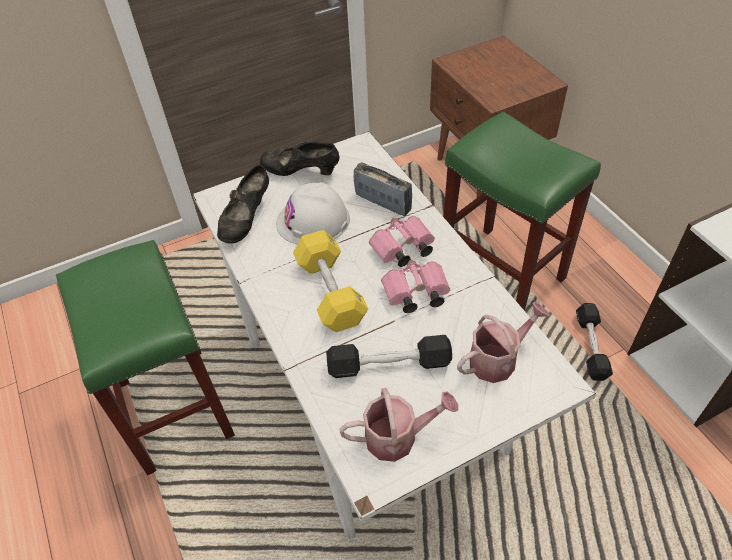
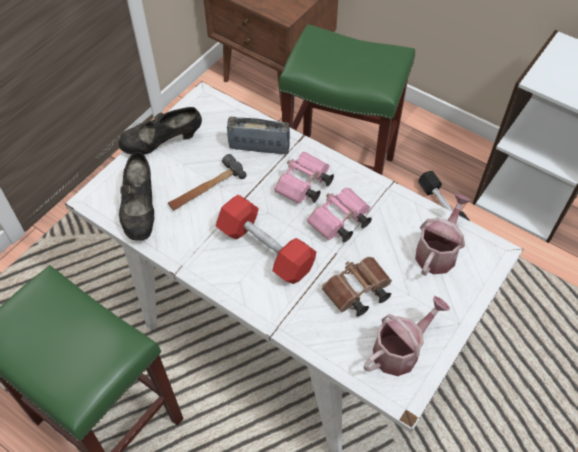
camera: 30 degrees left, 5 degrees up
(313, 221) = (206, 188): white hard hat -> hammer
(330, 292) = (265, 249): yellow dumbbell -> red dumbbell
(389, 365) = (356, 293): black dumbbell -> brown binoculars

